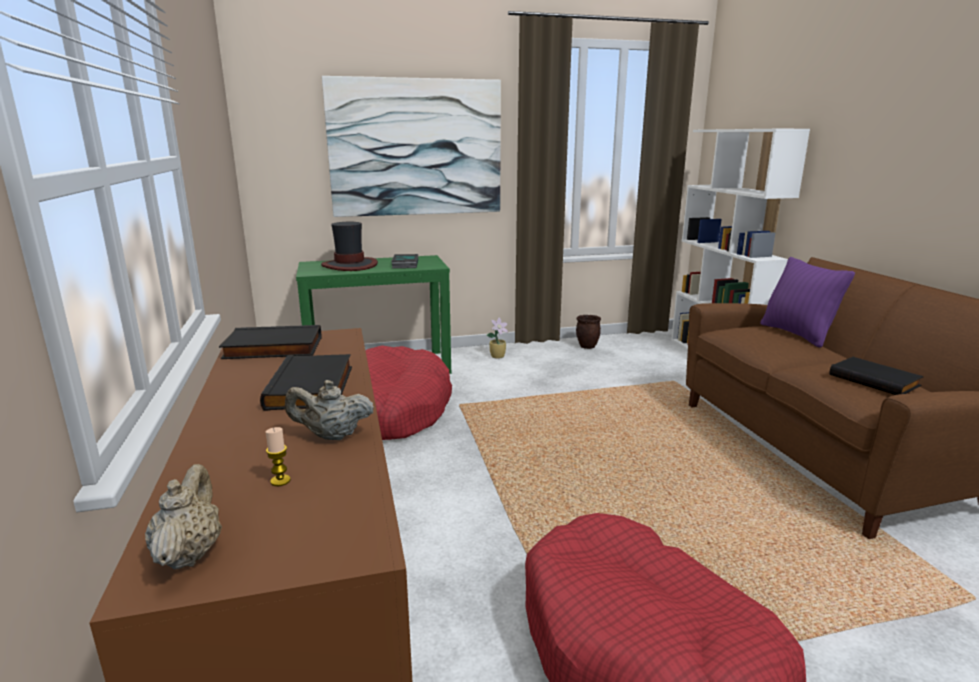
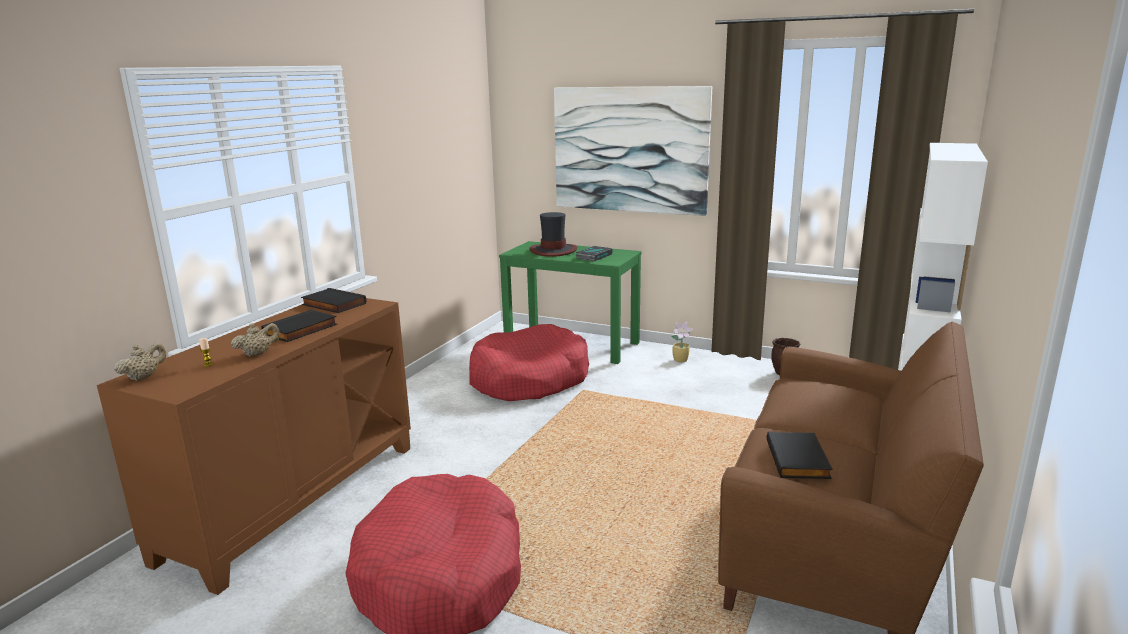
camera: 40 degrees right, 0 degrees up
(332, 436) = (258, 354): beige teapot -> beige teapot turned 105 degrees clockwise
(797, 334) = (858, 404): purple pillow -> none

